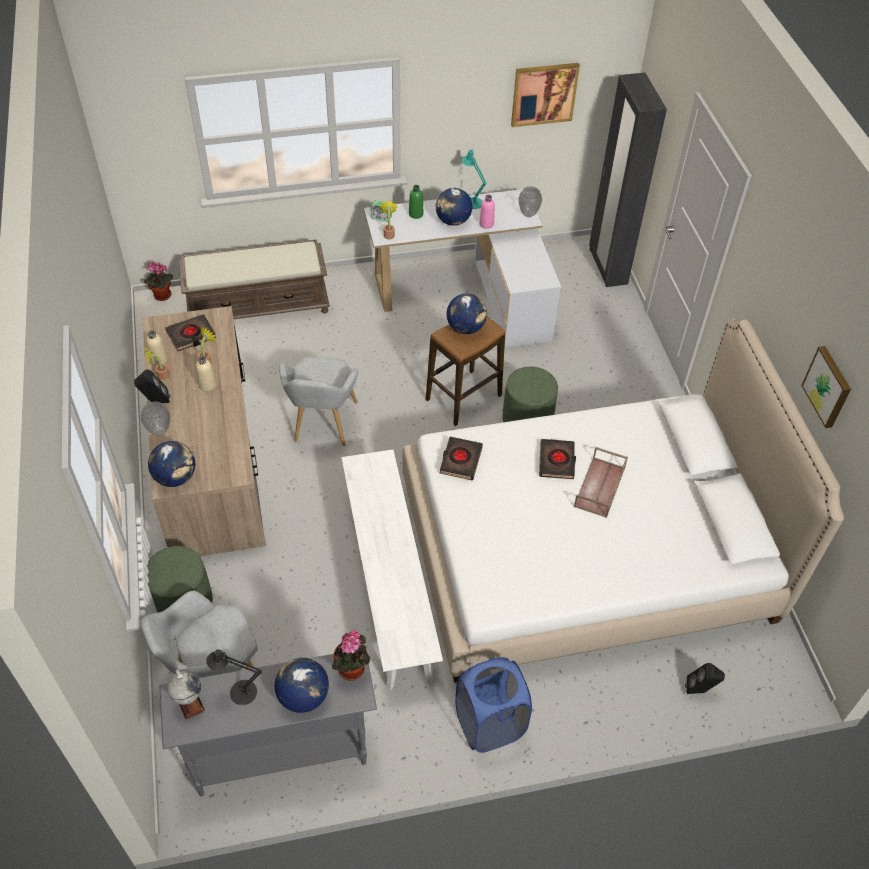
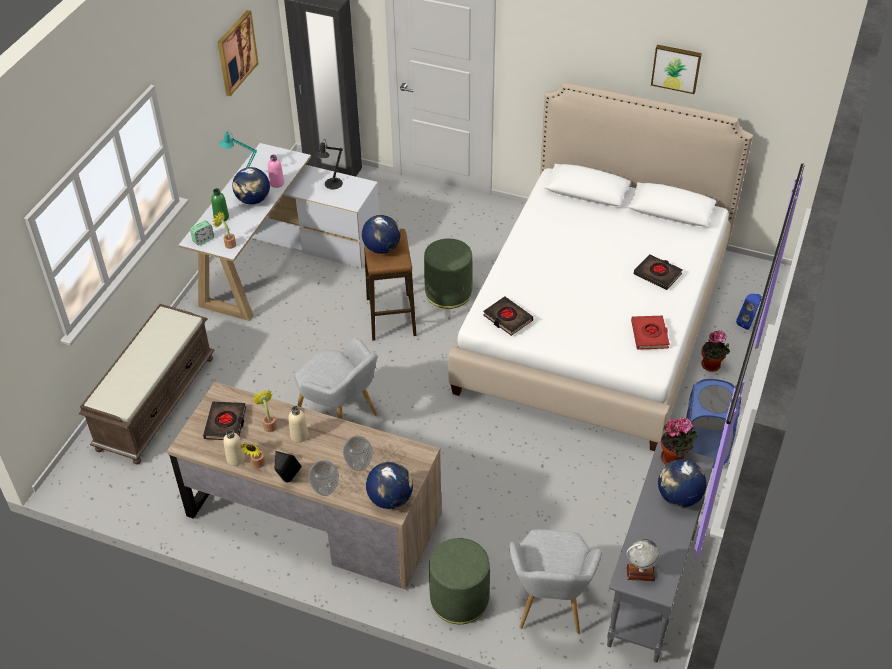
camera: 55 degrees left, 5 degrees down
(161, 296) = (67, 471): potted plant -> potted plant (712, 366)
(239, 692) = (649, 536): black table lamp -> black table lamp (331, 185)
(389, 585) = (541, 450): white bench -> none
(528, 214) = (290, 156): vase -> vase (359, 466)
(530, 584) = (650, 335): none -> red book
(557, 461) = (550, 267): black book -> black book (657, 274)
(600, 488) = (592, 257): brown tray -> none
(700, 690) = (747, 323): black speaker -> blue speaker

